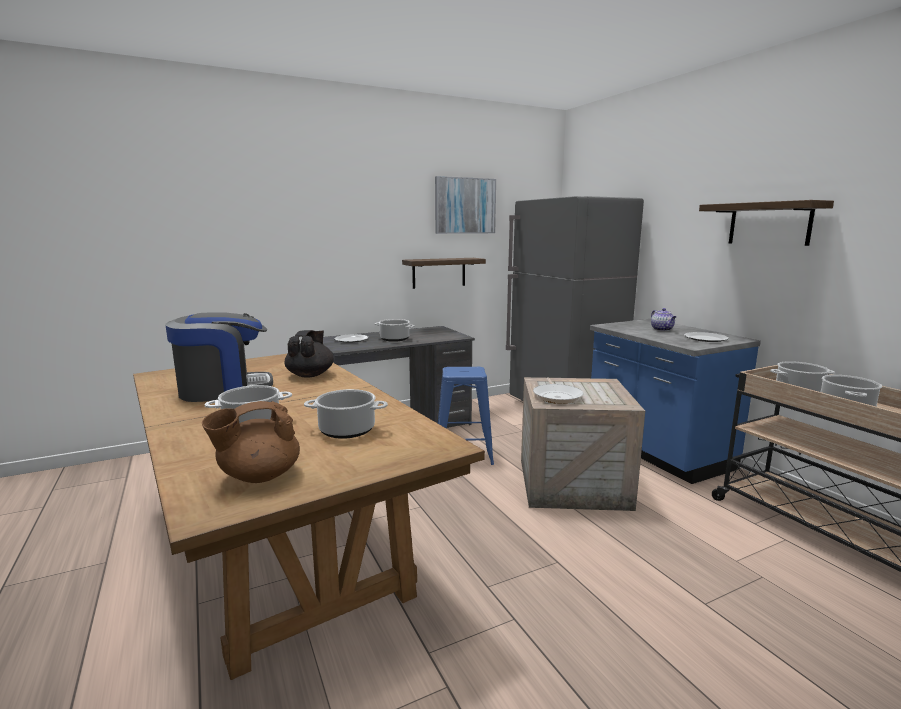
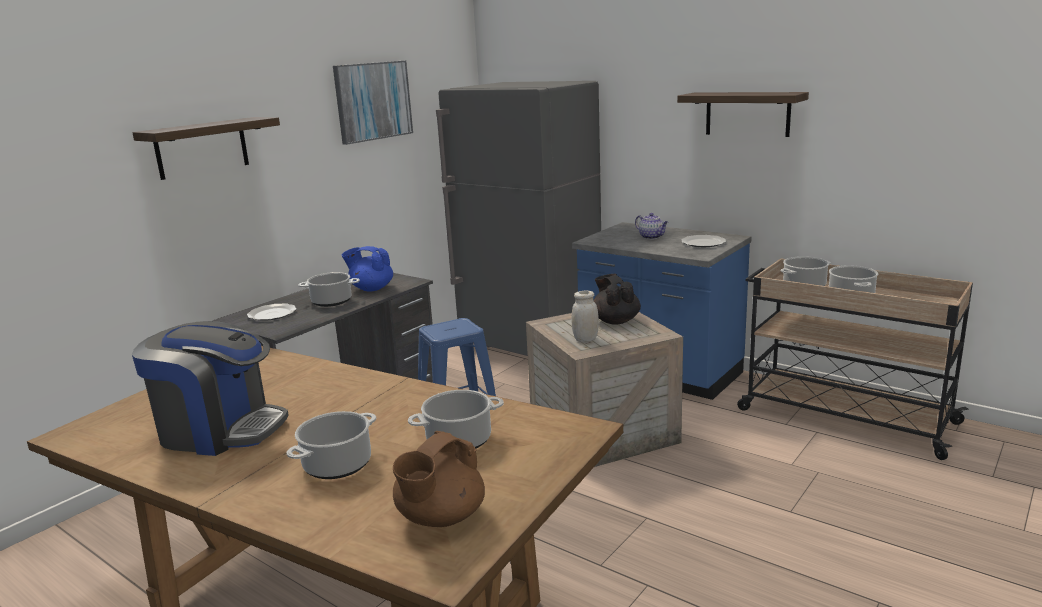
camera: 25 degrees left, 5 degrees up
(224, 390) = (220, 430): coffee machine -> coffee machine turned 60 degrees clockwise
(310, 375) = (307, 381): black teapot -> black teapot (615, 321)
(428, 336) = (371, 288): none -> blue teapot
(439, 272) = (353, 197): shelf -> shelf (202, 148)
(557, 396) = (585, 339): frying pan -> white jar

